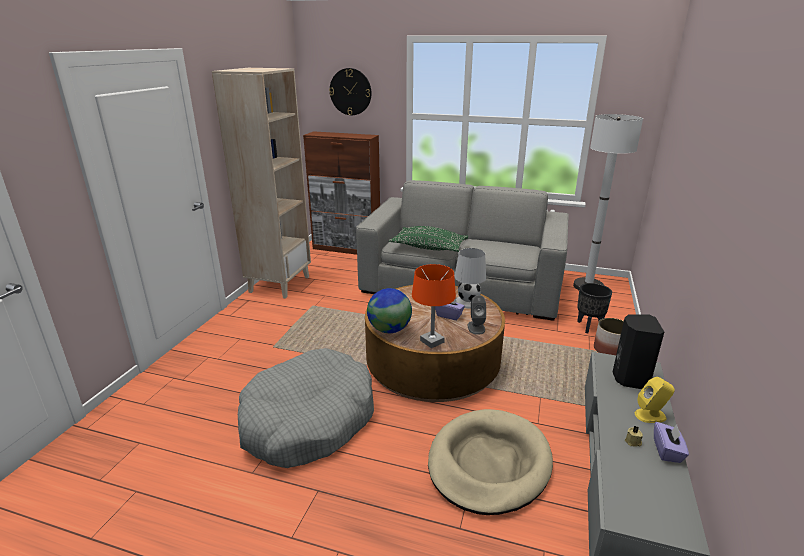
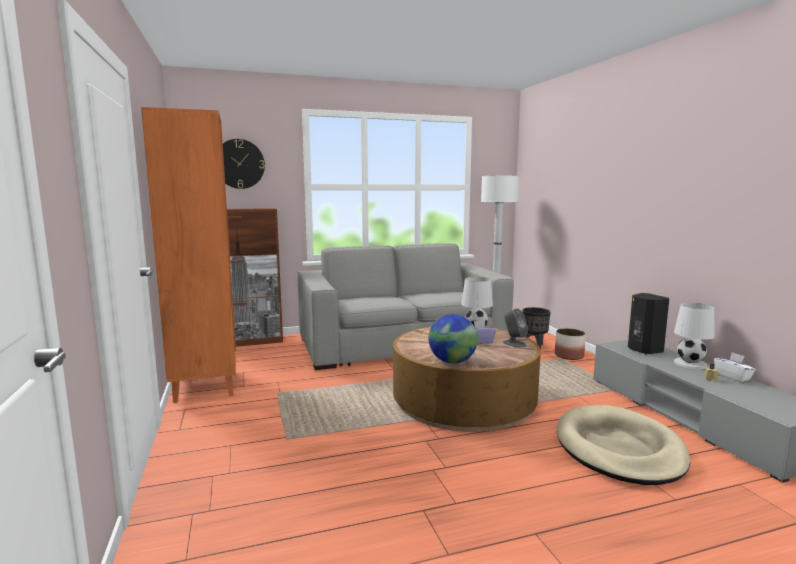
camera: 35 degrees left, 15 degrees down
(279, 284) = (205, 386): beige bookcase -> orange bookcase
(308, 420) = (430, 483): grey dog bed -> none
(429, 247) = (385, 302): green pillow -> none
(432, 341) = (502, 359): orange table lamp -> none
(650, 415) = (690, 363): yellow speaker -> white table lamp
(667, 451) = (732, 377): purple tissue box -> white tissue box

